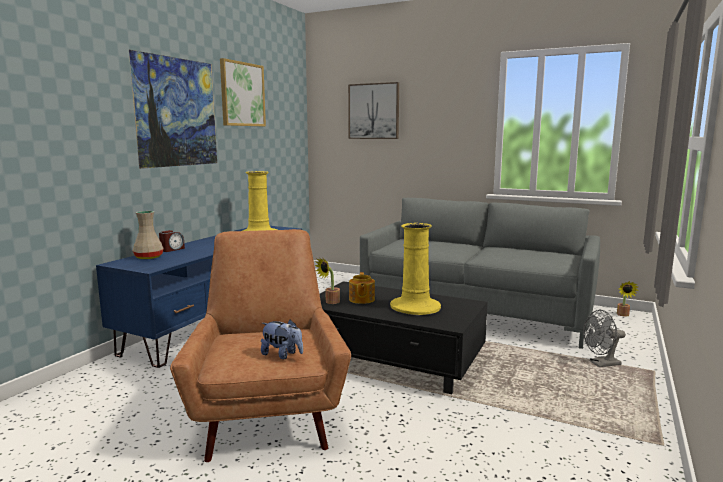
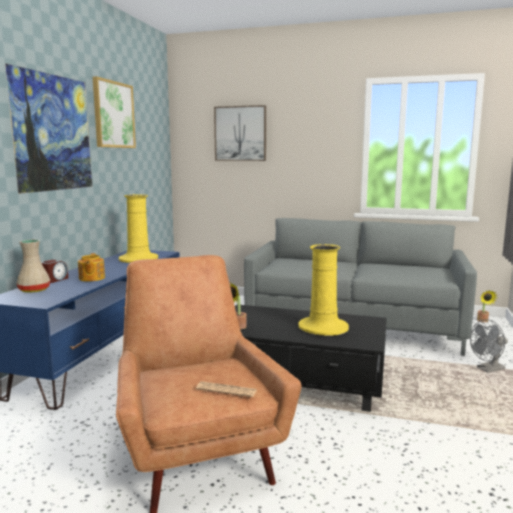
camera: 10 degrees left, 0 degrees up
(282, 355) = (226, 390): plush toy -> newspaper
(361, 300) = (266, 323): teapot -> teapot (91, 278)

